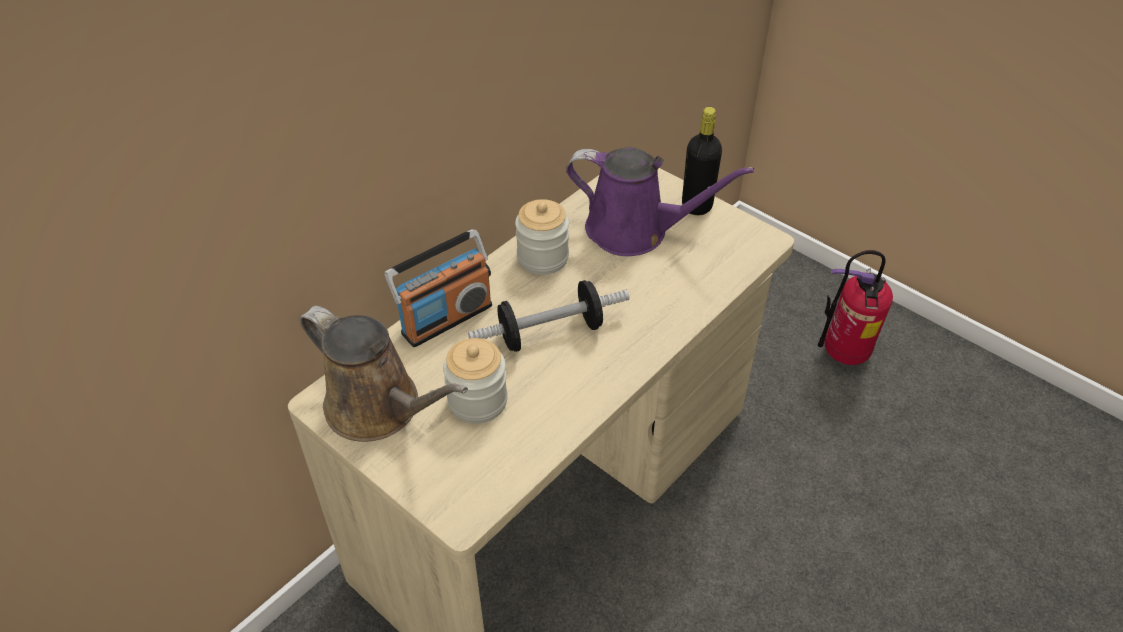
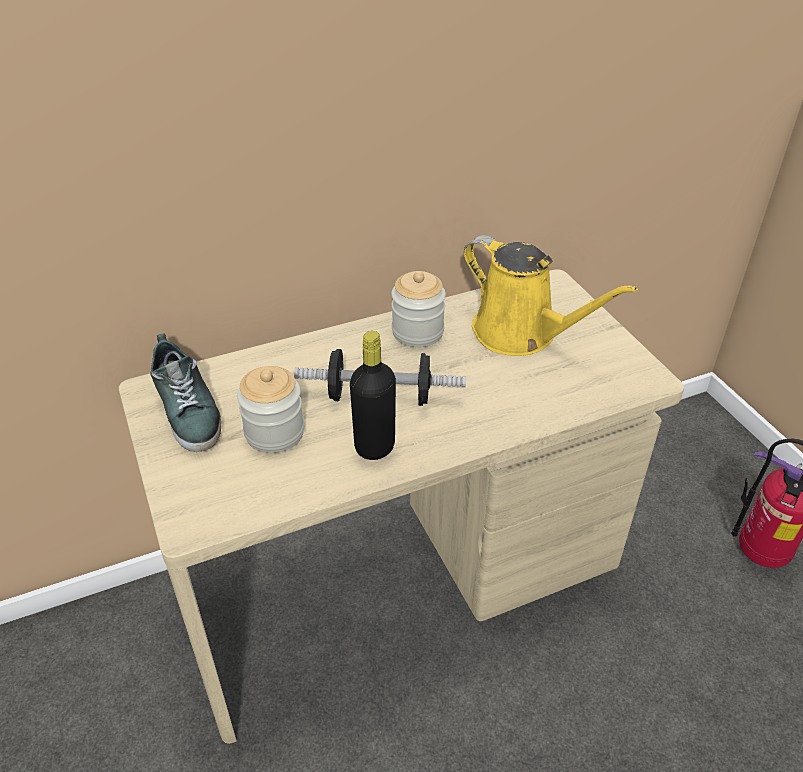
camera: 25 degrees right, 5 degrees down
(379, 408) = (189, 410): brown watering can -> shoe
(446, 318) = (297, 356): radio -> none
(635, 231) = (521, 334): purple watering can -> yellow watering can
(697, 205) = (598, 329): black bottle -> black bottle (374, 447)

